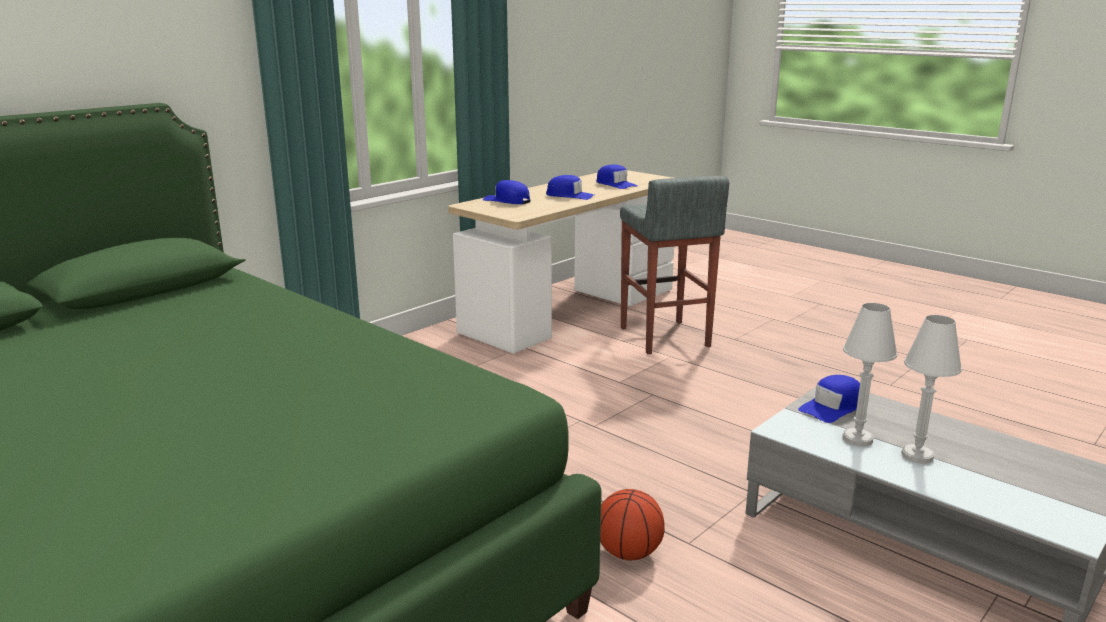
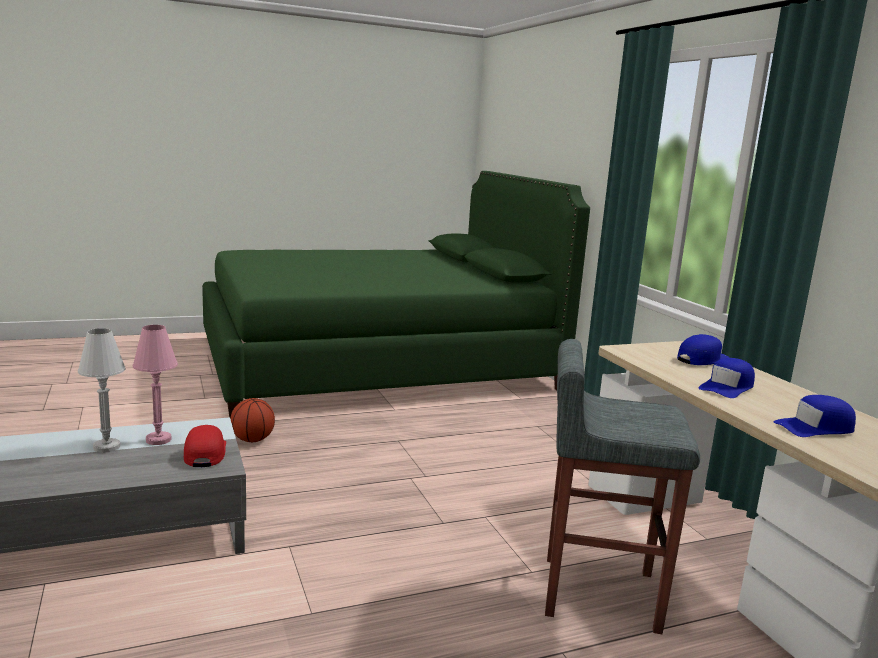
camera: 115 degrees right, 5 degrees down
(832, 407) = (205, 453): blue cap -> red cap
(857, 439) = (158, 440): white table lamp -> pink table lamp

